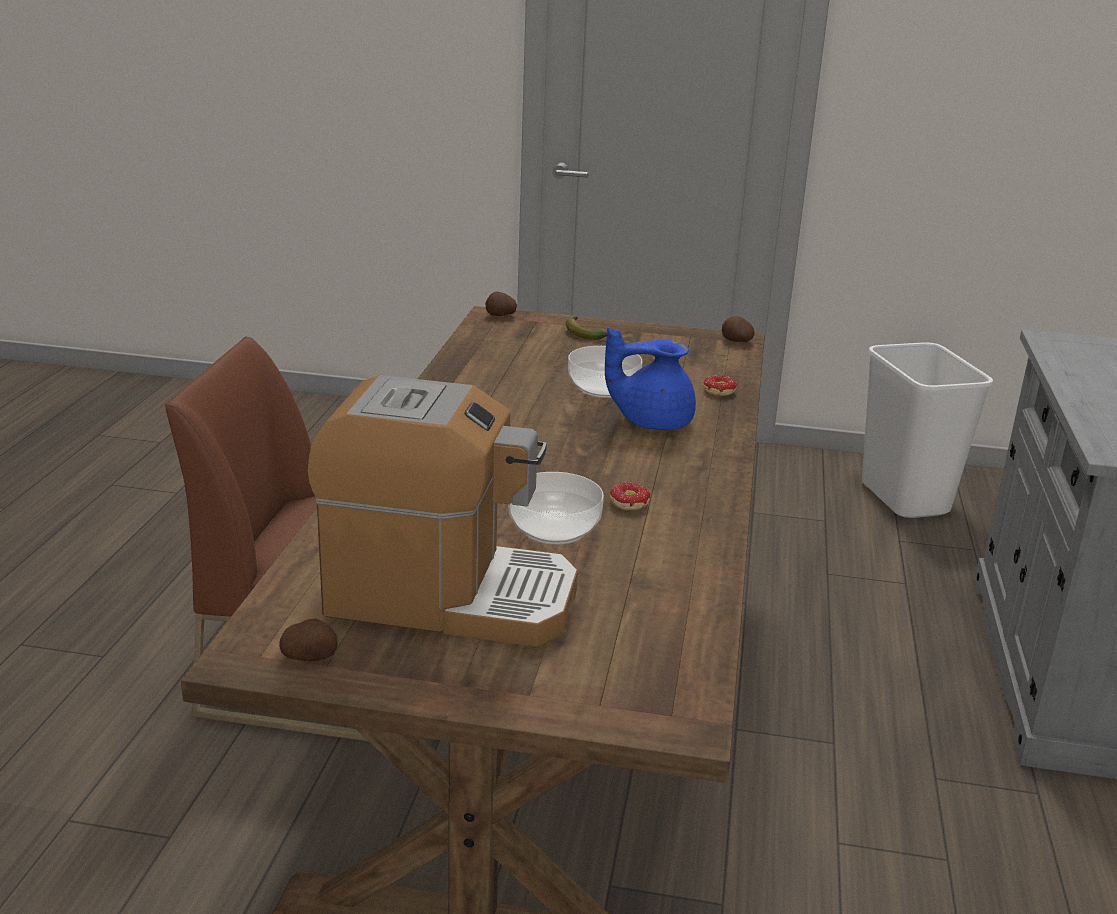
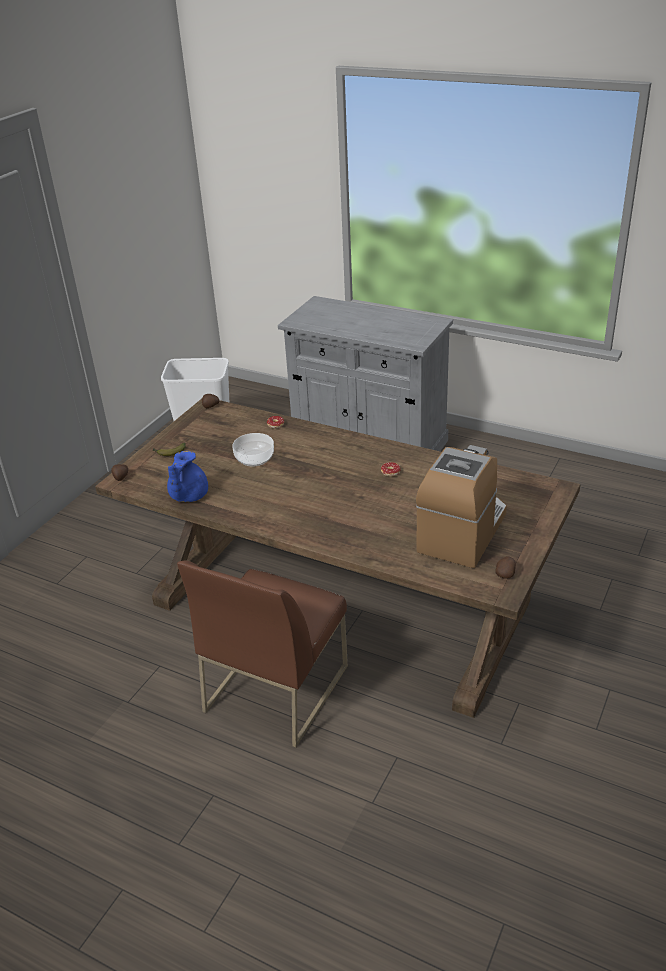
camera: 70 degrees left, 10 degrees up
(555, 528) = (408, 496): bowl -> none
(651, 421) = (303, 451): blue teapot -> blue teapot (187, 496)

